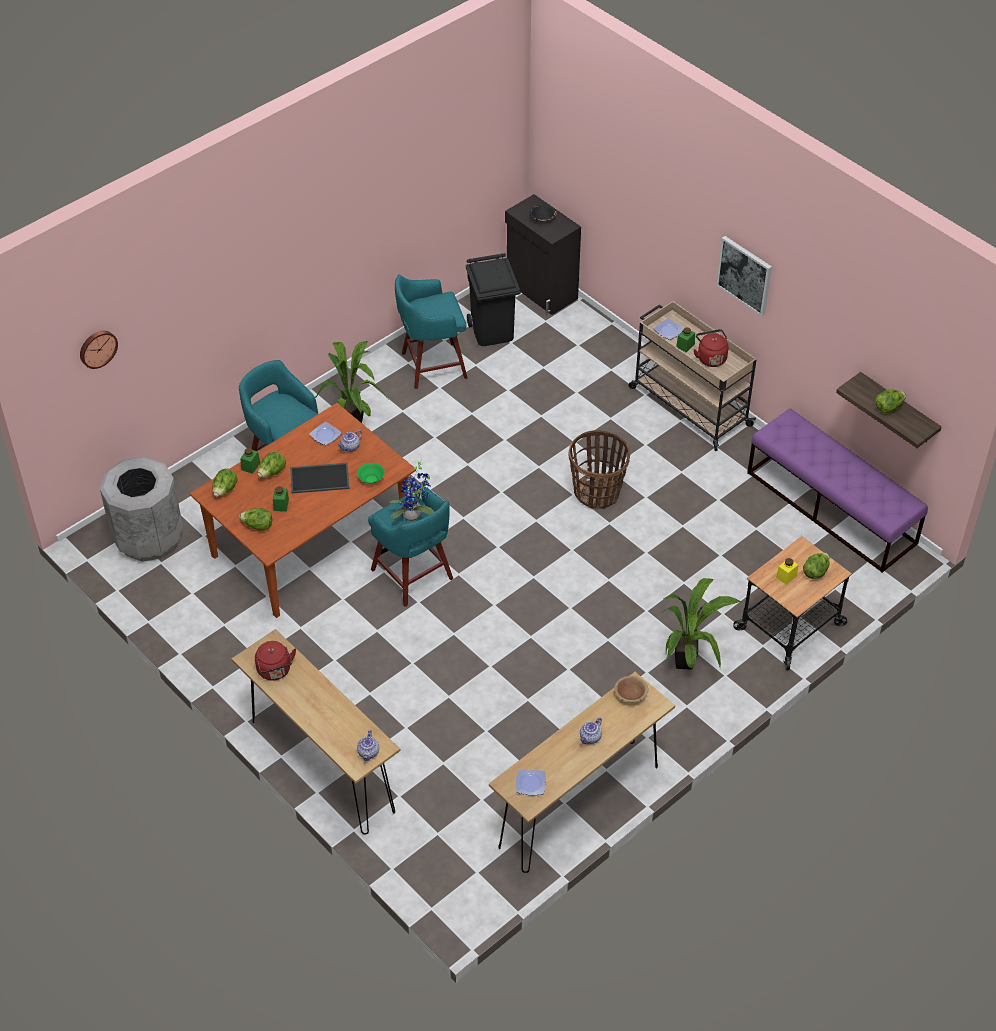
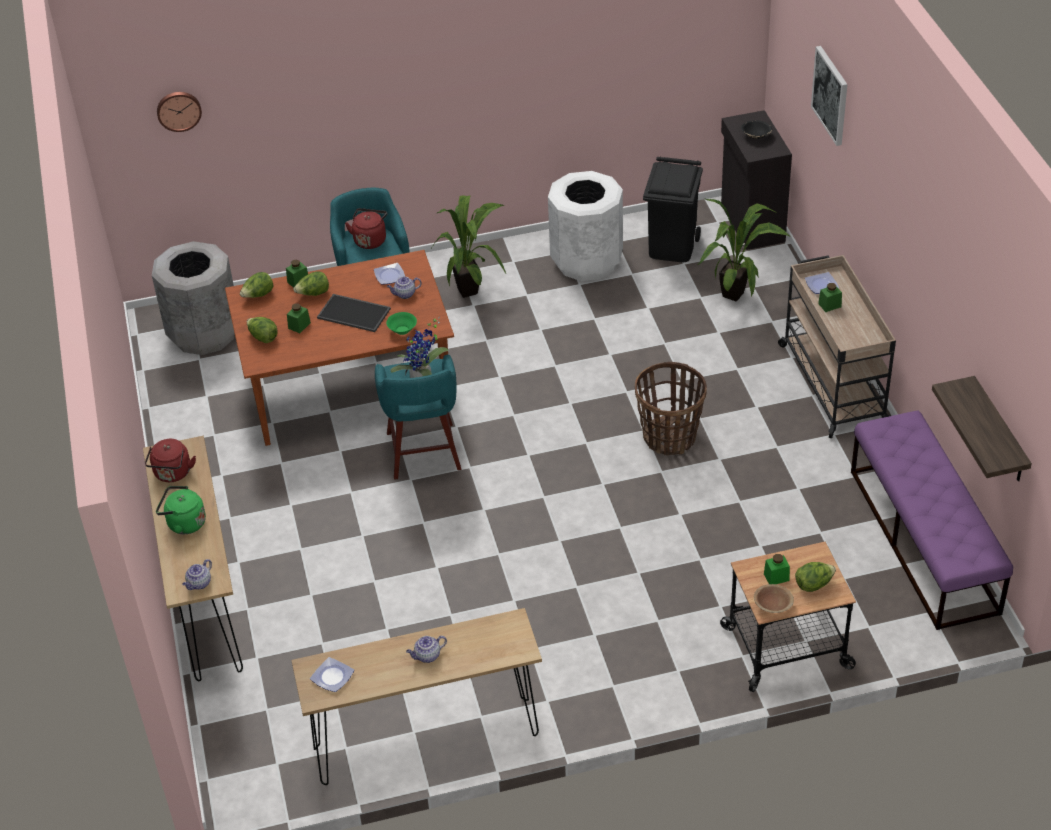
camera: 30 degrees right, 5 degrees down
(317, 708) = (184, 523): none -> green kettle
(431, 366) = (586, 261): turquoise stool -> white trash can
(630, 694) = (502, 629): brown bowl -> brown bowl (773, 605)
(688, 663) = (646, 643): potted plant -> potted plant (737, 296)
(710, 357) = (849, 325): red kettle -> red kettle (370, 239)
(745, 275) = (899, 233): picture -> picture (831, 95)
(786, 576) = (776, 577): yellow jar -> green jar
(888, 408) = (980, 423): lettuce -> none

